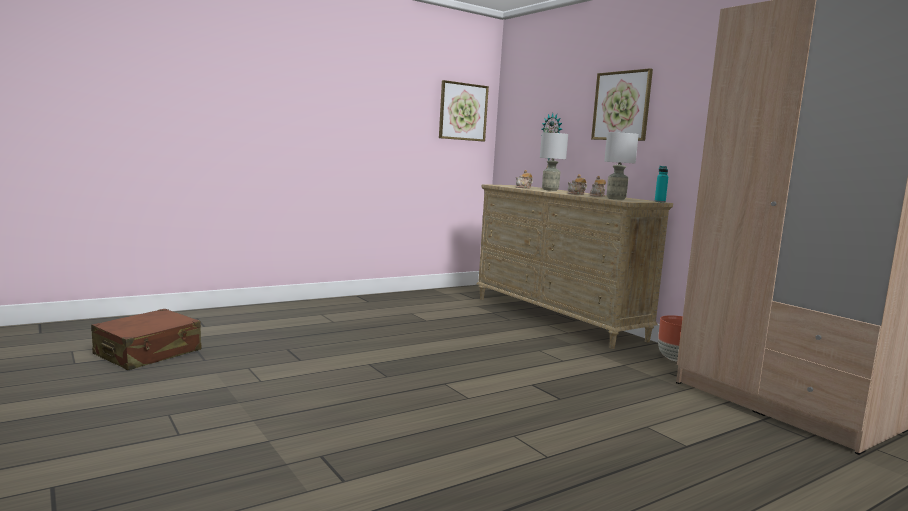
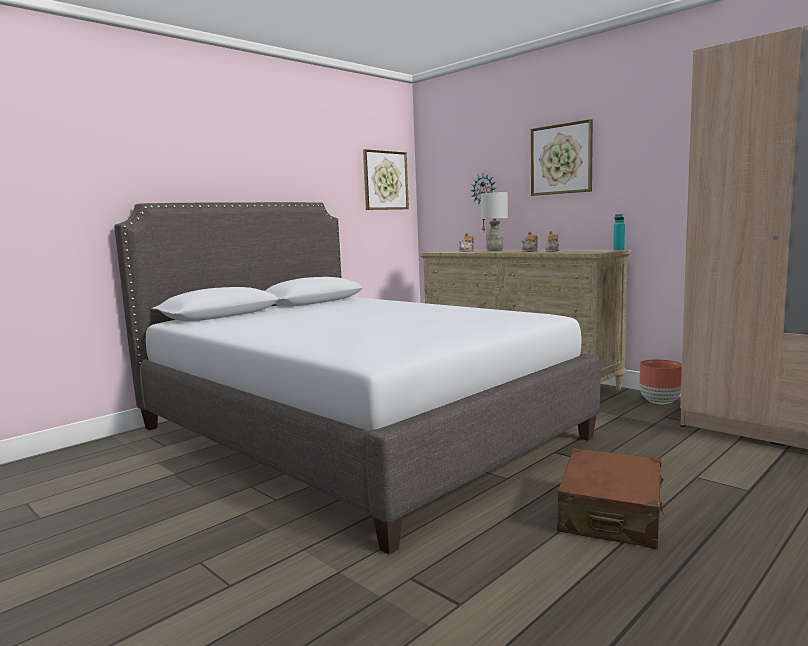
camera: 10 degrees left, 0 degrees up
(148, 353) = (123, 489): brown suitcase -> brown suitcase (611, 515)
(365, 340) = (352, 433): none -> grey bed
(616, 199) = (577, 251): grey table lamp -> none

